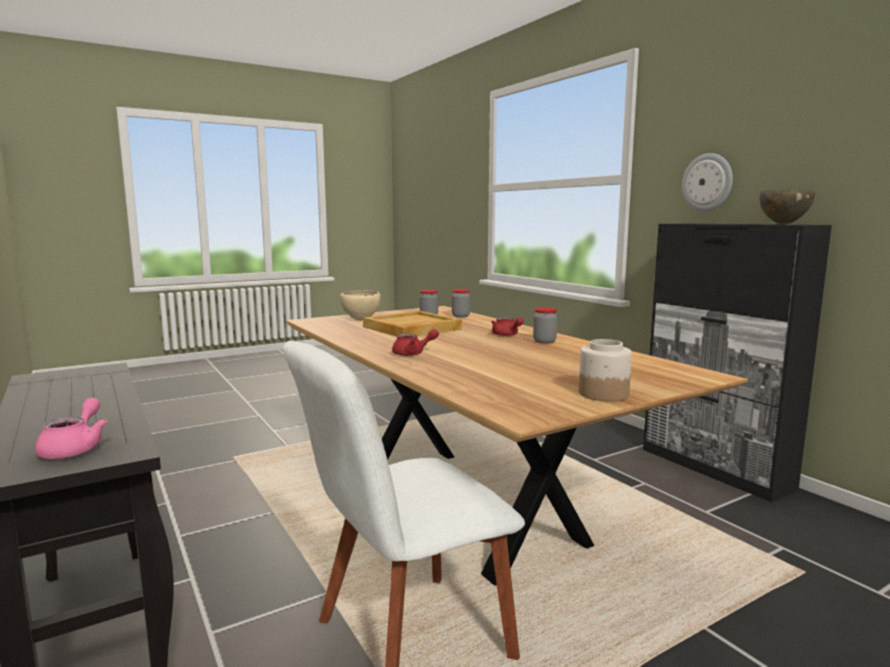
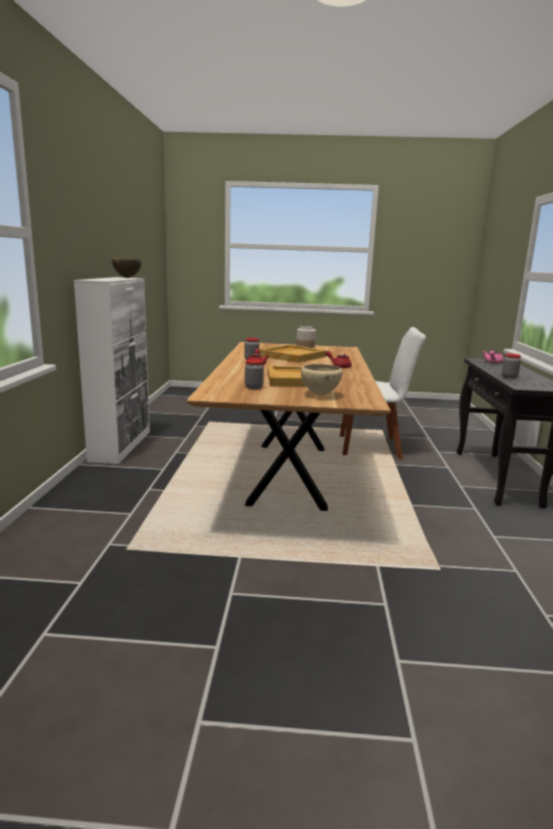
camera: 145 degrees left, 5 degrees up
(460, 316) = (226, 383): jar -> jar (509, 377)
(526, 359) = (292, 356): none -> beige tray
(707, 182) = (73, 245): wall clock -> none
(715, 468) = (121, 445): black cabinet -> white cabinet

